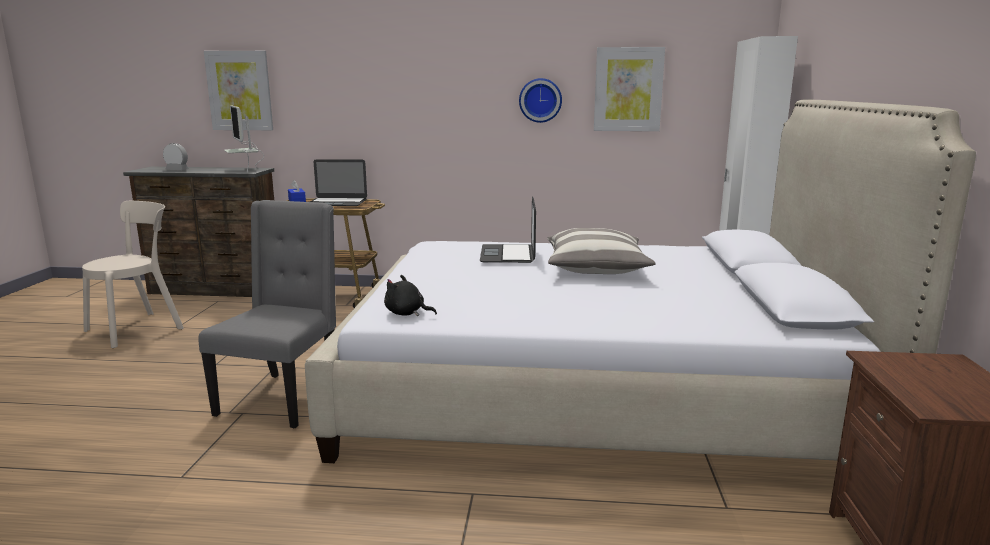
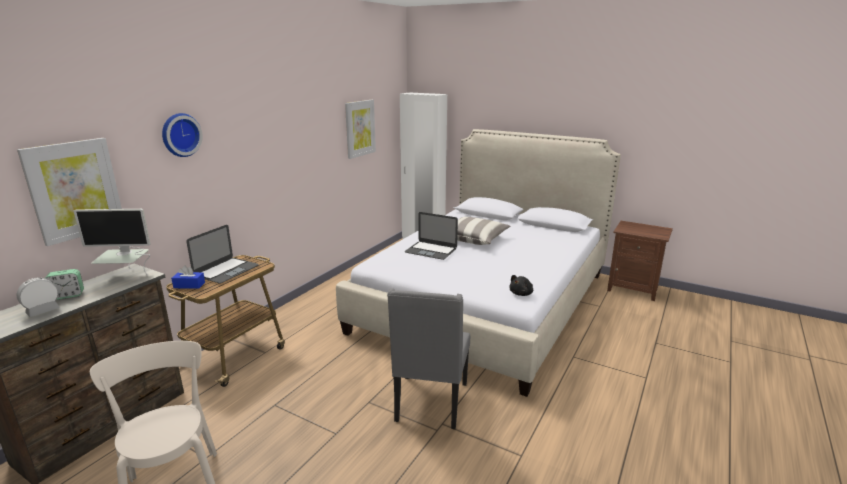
camera: 65 degrees left, 5 degrees up
(204, 169) = (67, 295): none -> alarm clock
(283, 398) = (430, 403): grey chair -> grey chair turned 120 degrees counterclockwise
(540, 100) = (322, 144): wall clock -> wall clock (180, 135)

